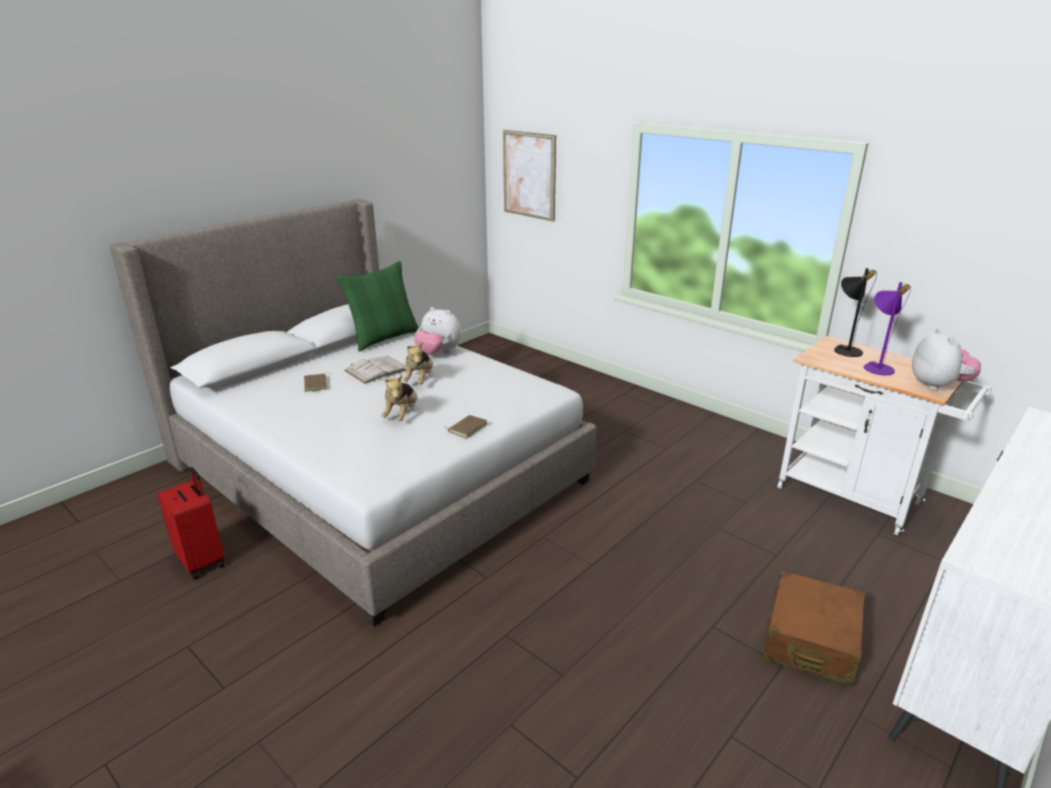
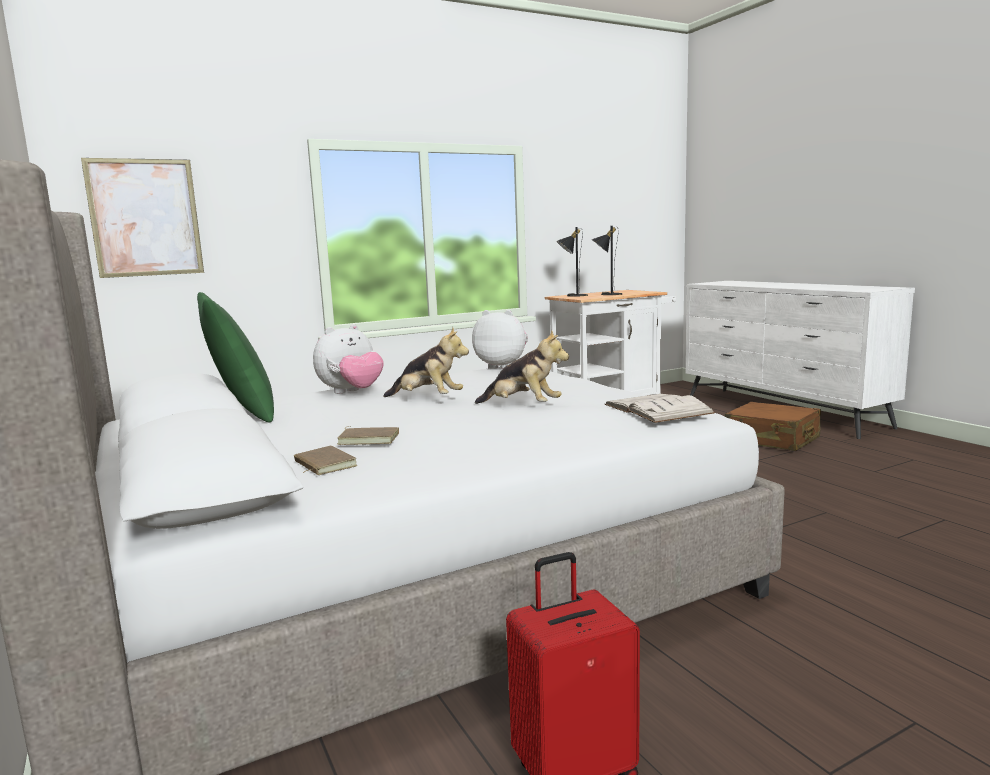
camera: 70 degrees left, 15 degrees down
(377, 370) = (364, 413): white book -> white book (657, 409)
(467, 428) = (583, 387): brown book -> brown book (323, 465)
(877, 366) = (607, 294): purple table lamp -> black table lamp
(938, 386) = (644, 291): plush toy -> plush toy (502, 366)

